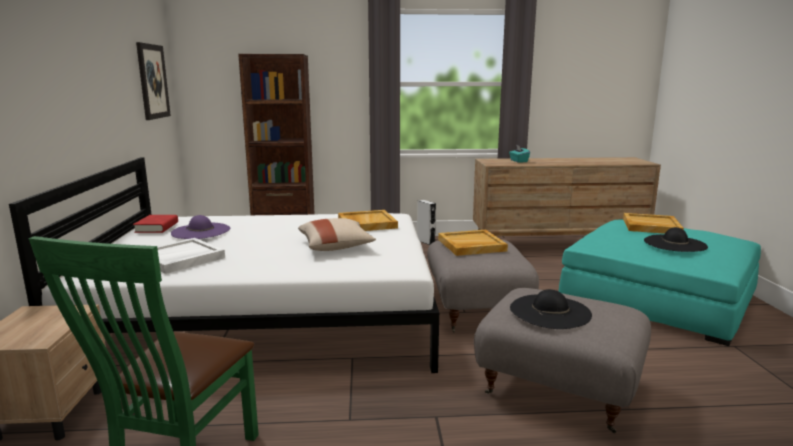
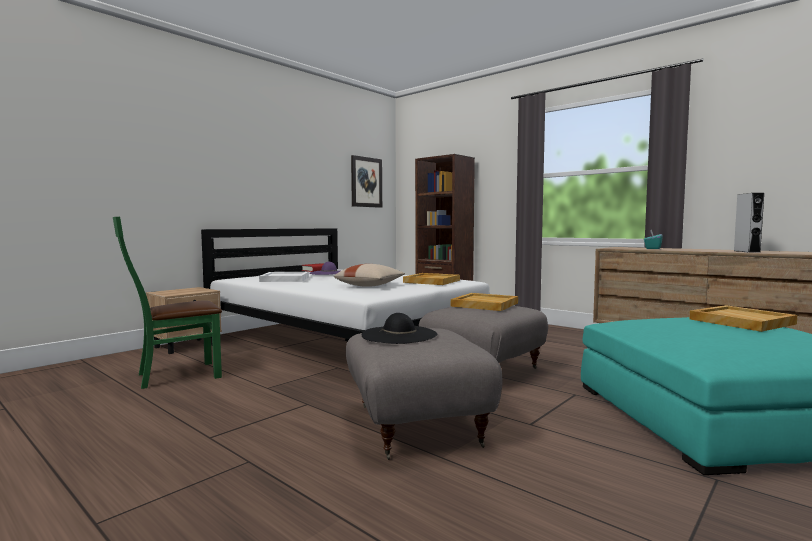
camera: 45 degrees right, 10 degrees down
(426, 241) = (560, 330): grey speaker -> grey speaker (746, 251)
(675, 243) = (711, 333): black hat -> none

